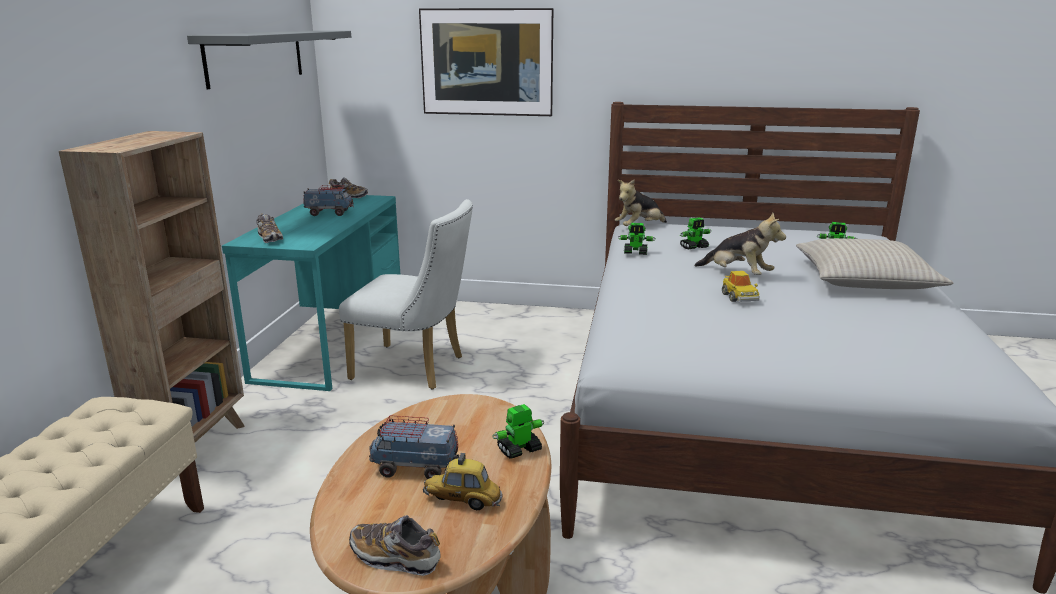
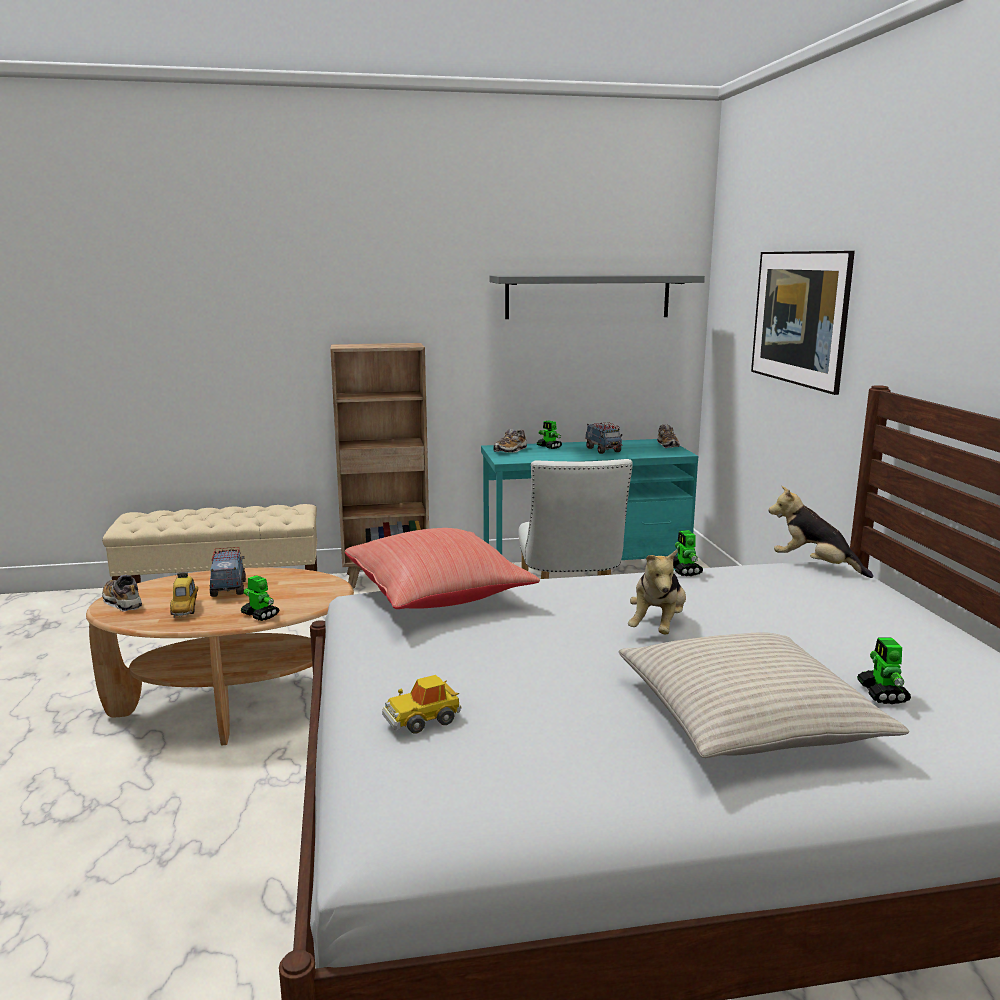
camera: 70 degrees right, 5 degrees down
(395, 558) = (122, 602): shoe -> shoe turned 45 degrees counterclockwise
(650, 326) = (439, 597): none -> red pillow
(694, 247) = (752, 597): toy robot -> toy robot (549, 447)
(739, 297) = (562, 630): toy car -> toy car (422, 719)

